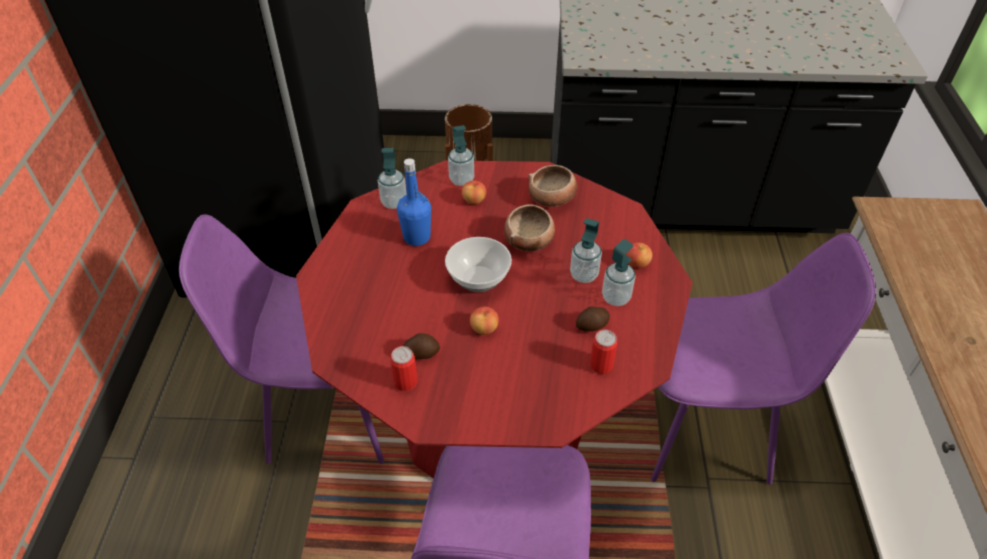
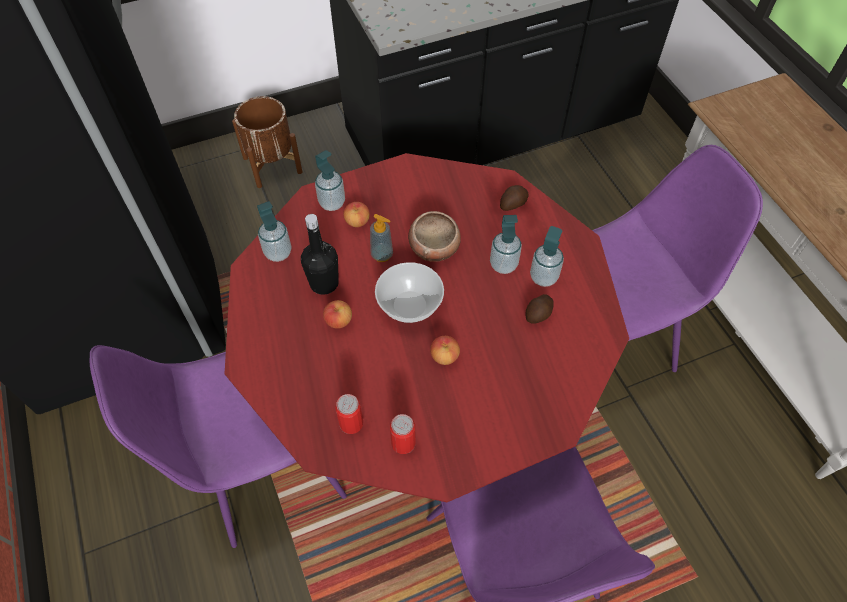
camera: 25 degrees left, 10 degrees up
(417, 237) = (324, 283): blue bottle -> black bottle
(421, 353) = (400, 407): potato -> potato (512, 203)
(479, 232) = (382, 254): none -> soap dispenser
(552, 199) = (431, 194): bowl -> none
(601, 365) = (567, 351): can -> can (351, 423)
(636, 263) = (543, 235): apple -> apple (338, 321)

